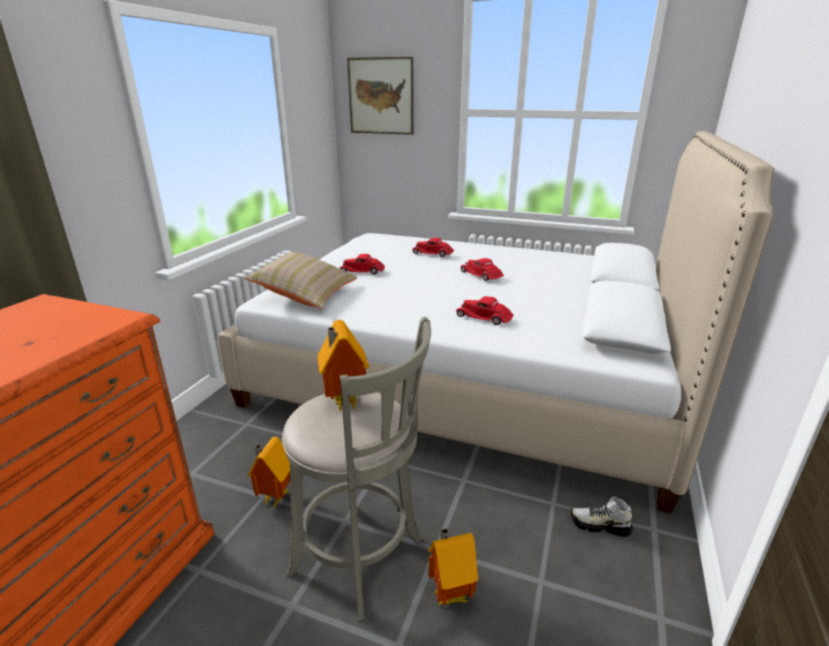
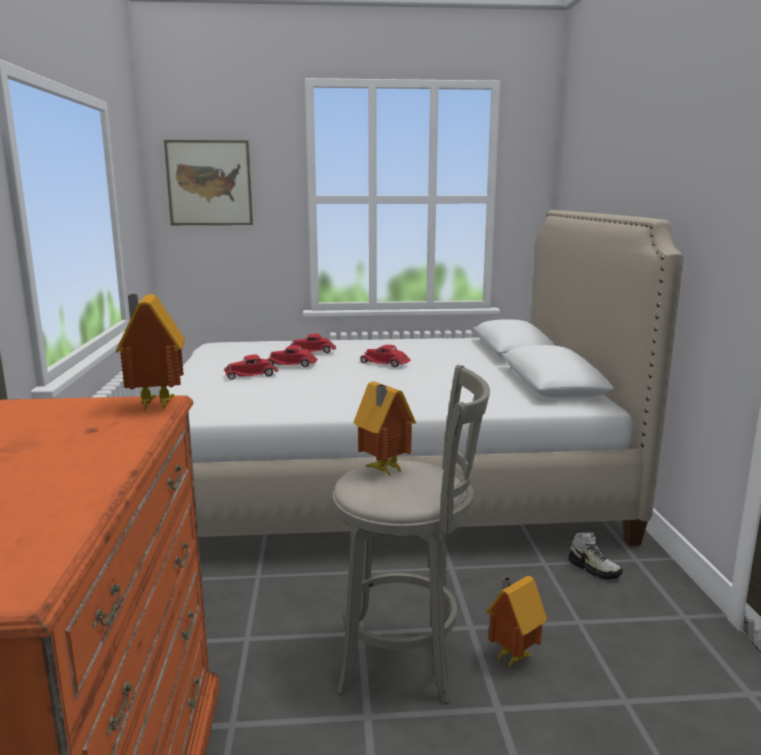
camera: 25 degrees left, 10 degrees down
(273, 497) = (260, 636): toy house -> toy house (153, 405)
(305, 295) = (212, 402): beige pillow -> none
(484, 317) = (428, 394): red toy car -> red toy car (292, 364)
(599, 525) = (594, 569): shoe -> shoe turned 120 degrees counterclockwise

